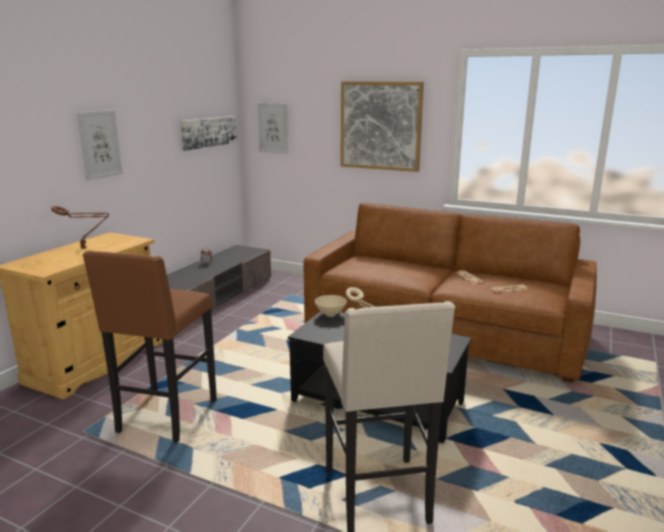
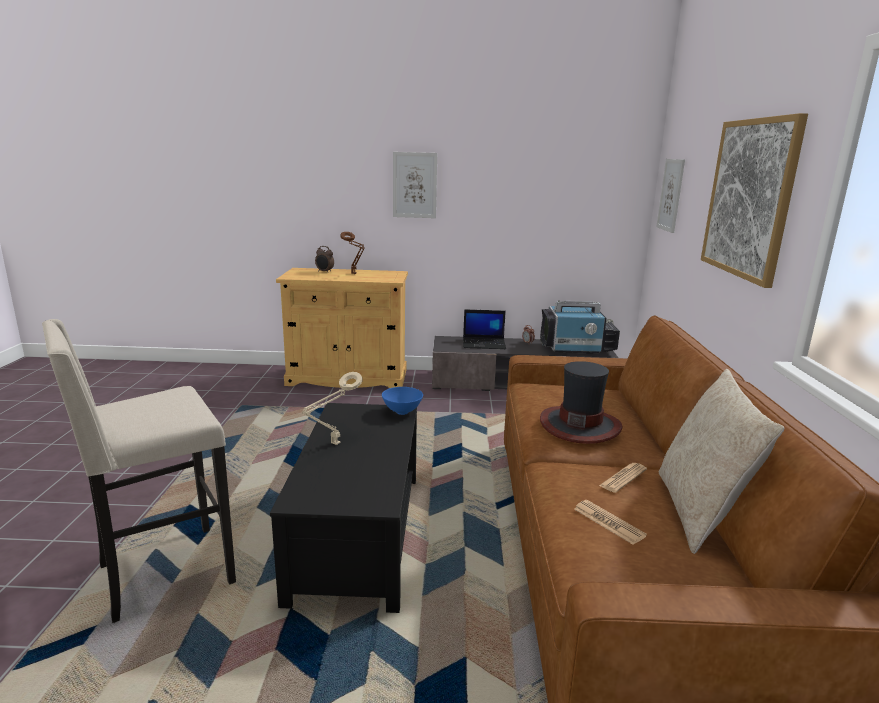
camera: 65 degrees right, 0 degrees up
(51, 256) = (324, 272): none -> alarm clock
(165, 417) = (274, 428): brown stool -> none
(187, 275) = (484, 344): none -> laptop
(208, 132) = (583, 191): picture -> none
(239, 254) = (577, 348): none -> television
(330, 314) = (402, 412): beige bowl -> blue bowl
(407, 271) = (580, 425): none -> hat
(501, 274) = (700, 512): none -> beige pillow

